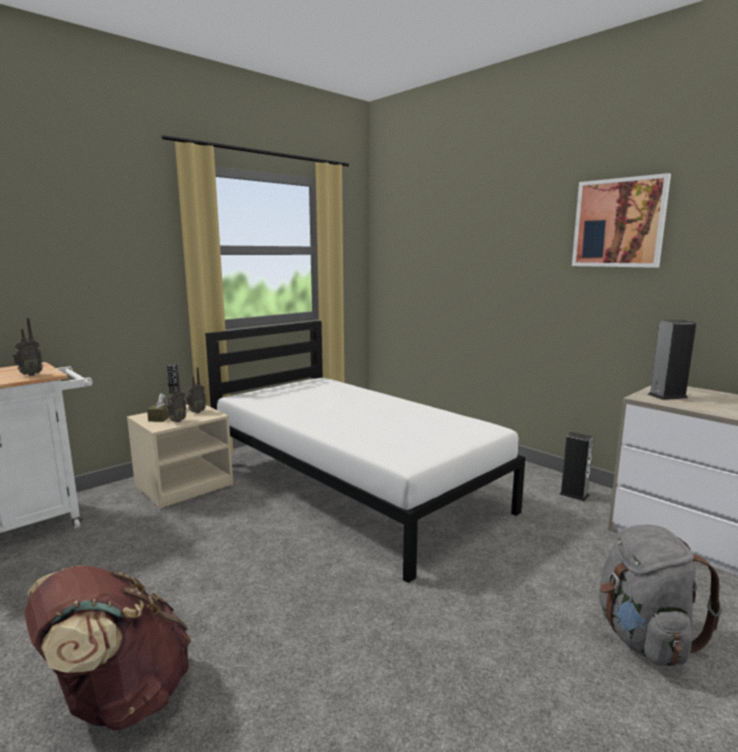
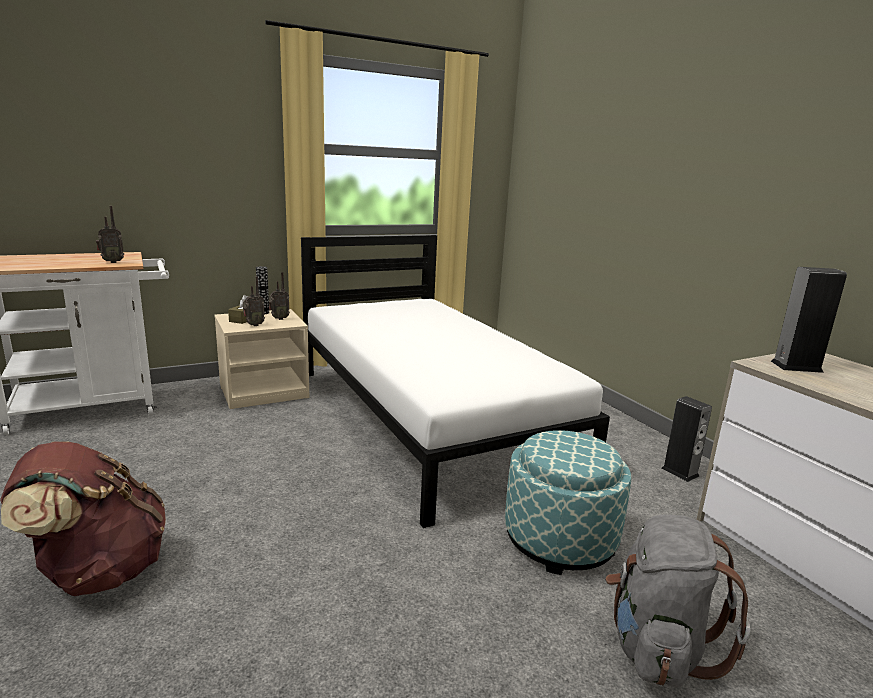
camera: 15 degrees right, 5 degrees up
(521, 568) = (559, 539): none -> ottoman
(619, 223) = (786, 134): picture -> none

